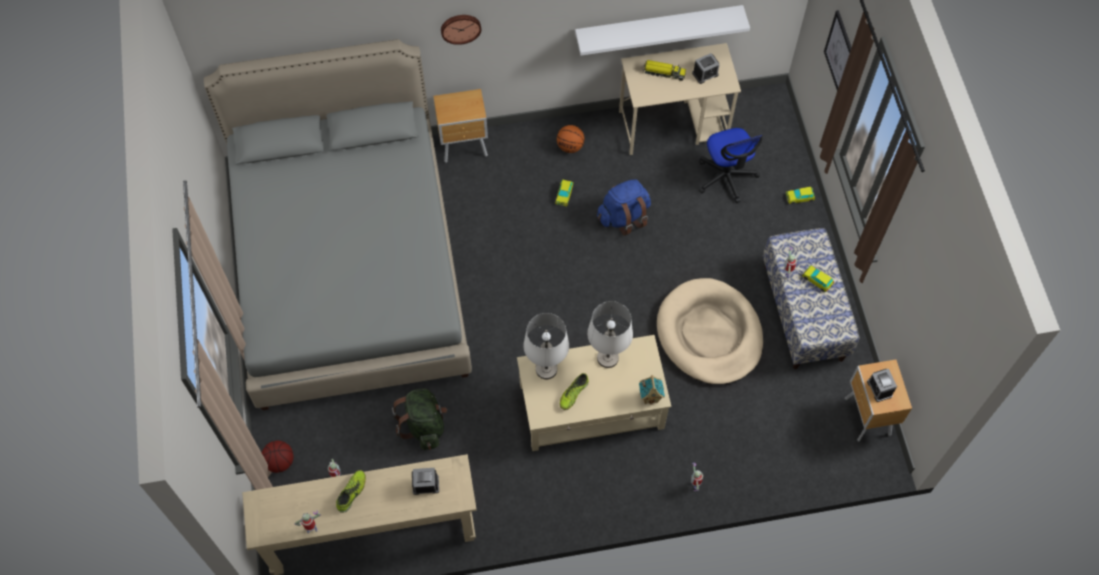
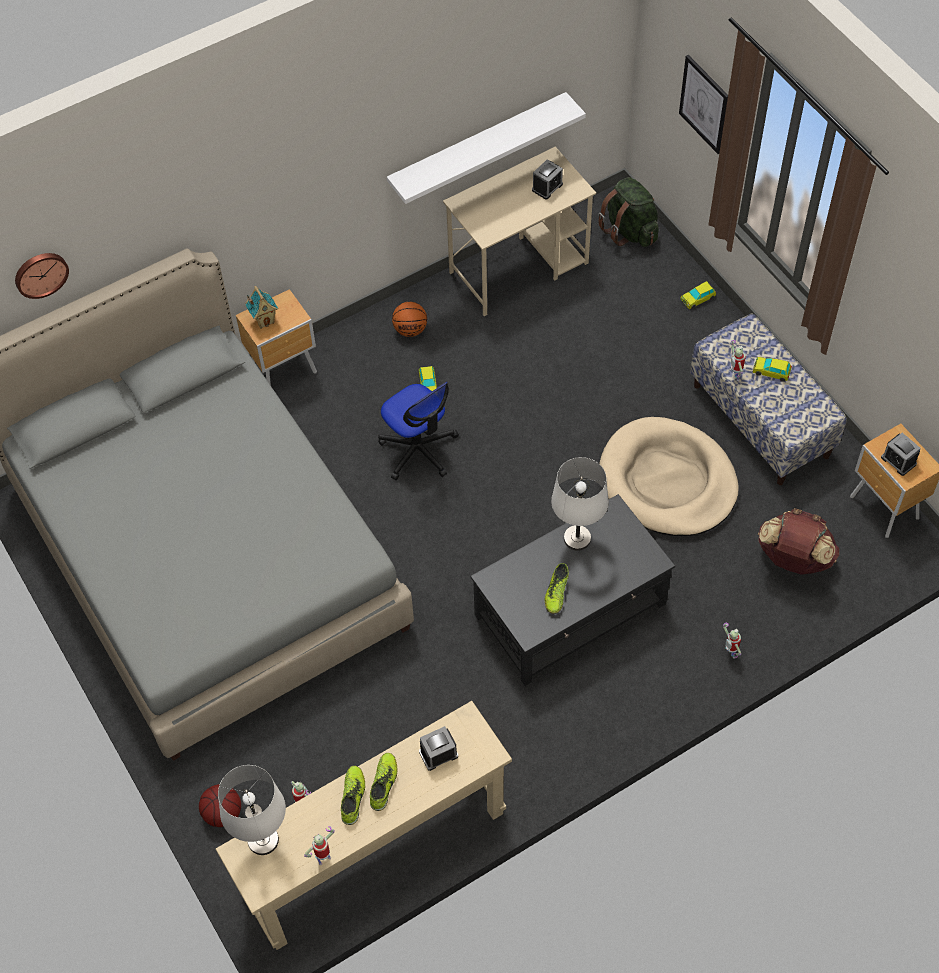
camera: 20 degrees left, 5 degrees down
(377, 491) = (384, 783): none -> shoe
(424, 425) = (382, 704): green backpack -> green backpack (629, 230)
(460, 27) = (256, 212): wall clock -> wall clock (40, 273)
(546, 369) = (511, 577): white table lamp -> white table lamp (262, 840)
(592, 406) = (571, 609): beige coffee table -> black coffee table
(623, 217) = (509, 386): blue backpack -> none
(650, 397) = (646, 564): toy house -> toy house (264, 320)
(663, 73) = (499, 200): toy truck -> none
(726, 177) = (605, 304): office chair -> office chair (418, 450)
(777, 430) = (793, 558): none -> brown backpack

